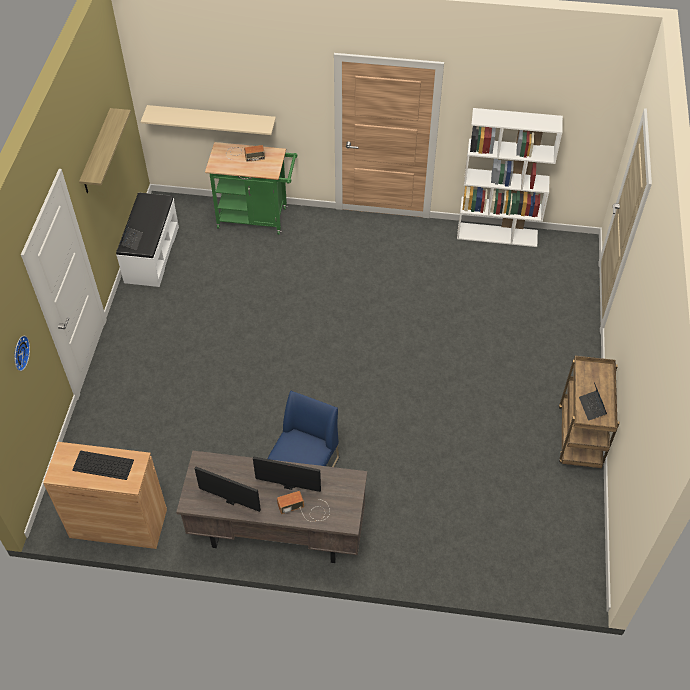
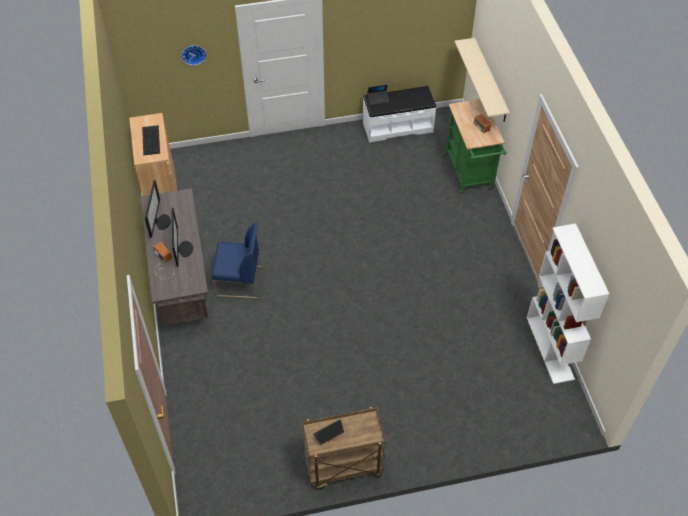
camera: 70 degrees right, 0 degrees up
(97, 152) = (385, 21): shelf -> none

